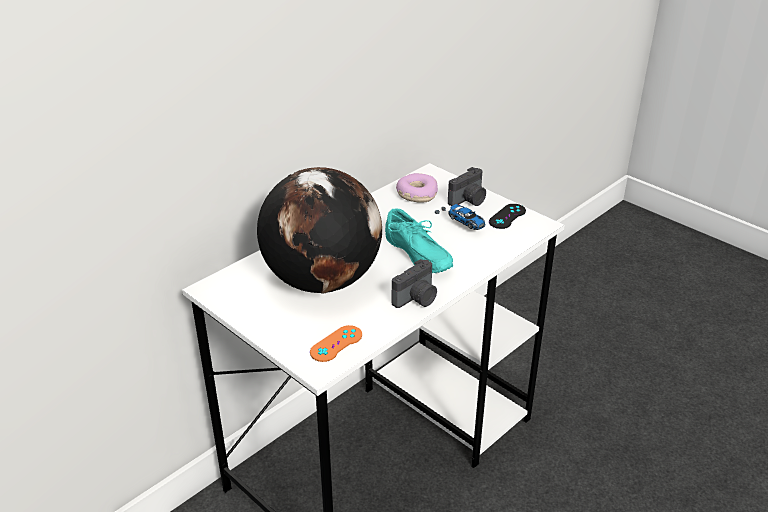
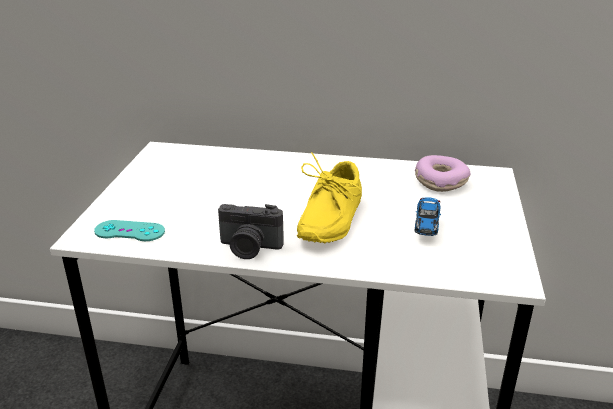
camera: 55 degrees right, 5 degrees down
(322, 280) = (224, 189): globe -> none
(336, 344) = (129, 231): orange game controller -> turquoise game controller
(415, 256) = (326, 220): turquoise shoe -> yellow shoe
(469, 200) = (480, 213): camera -> none
(507, 216) = (490, 249): black game controller -> none

